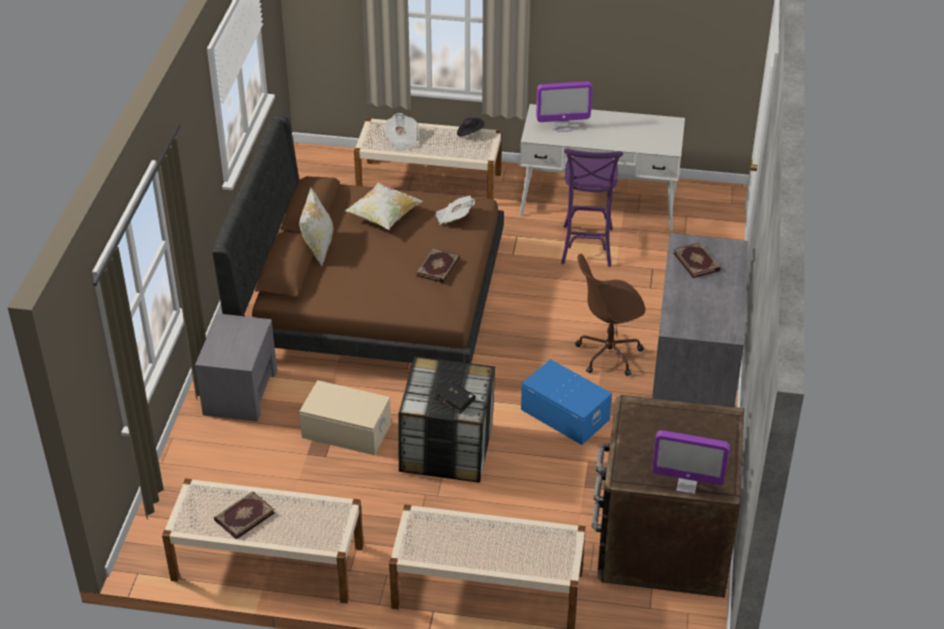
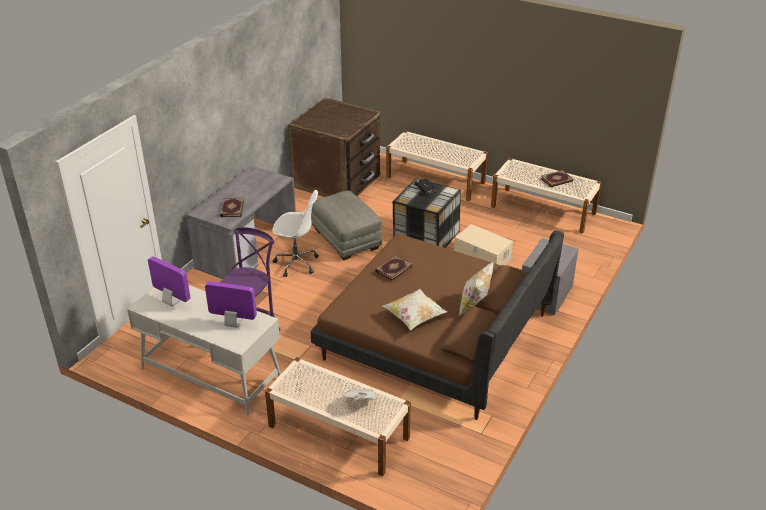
camera: 160 degrees left, 5 degrees down
(454, 218) = (361, 305): newspaper -> none
(470, 133) = (295, 393): black hat -> none
(565, 414) = (347, 239): blue storage box -> grey ottoman
(607, 355) = (297, 264): brown office chair -> white office chair
(686, 485) = (342, 106): monitor -> monitor (172, 301)

